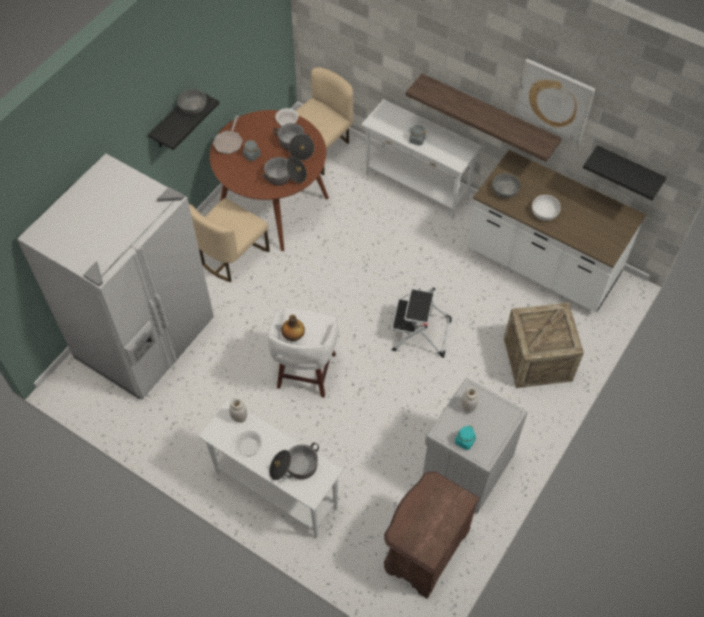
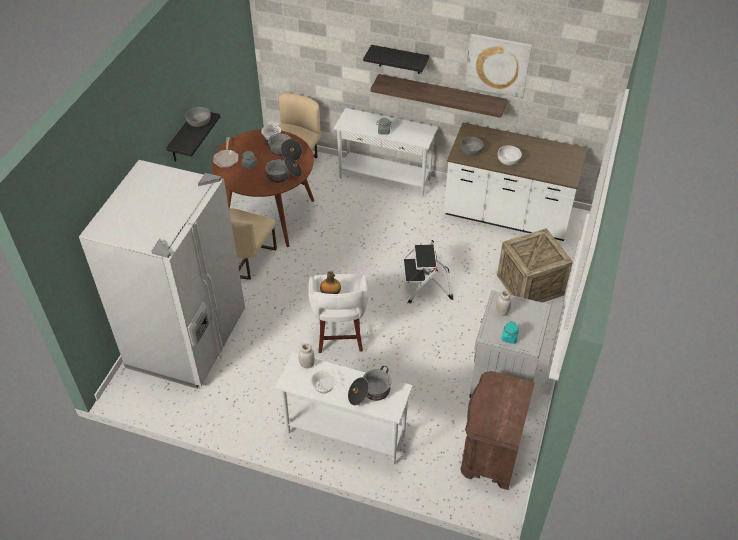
camera: 15 degrees left, 10 degrees down
(628, 170) = (567, 111): black shelf -> black shelf (399, 59)

